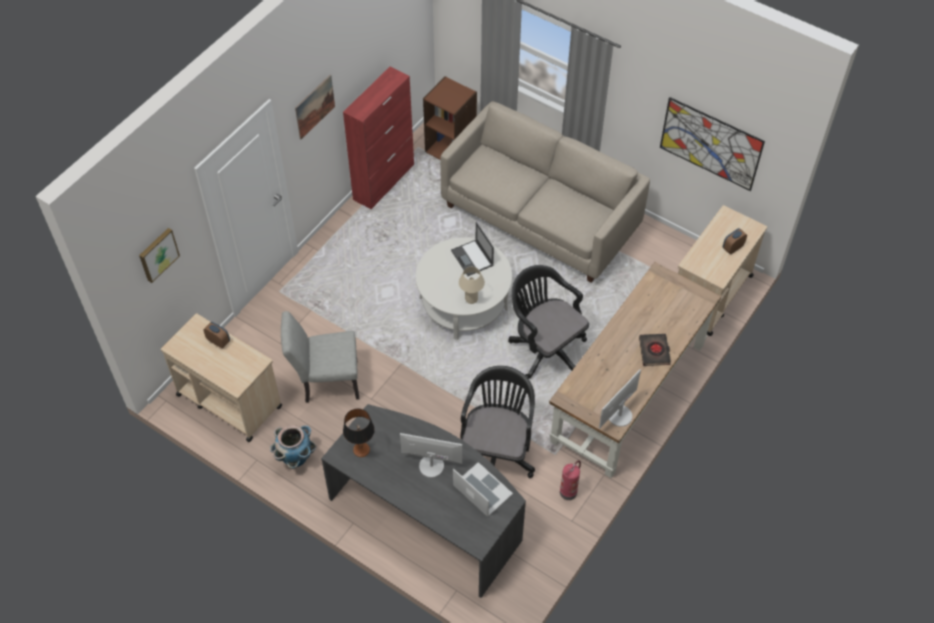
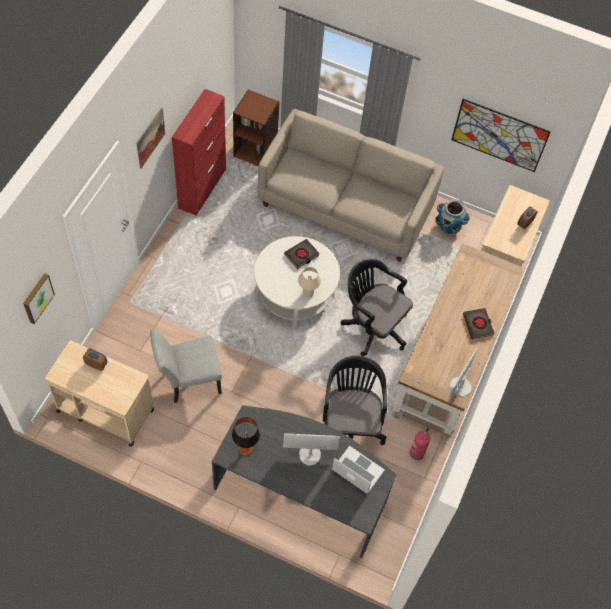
camera: 15 degrees left, 5 degrees up
(295, 458) = (176, 455): planter -> planter (448, 227)
(472, 258) = (301, 255): laptop -> black book

